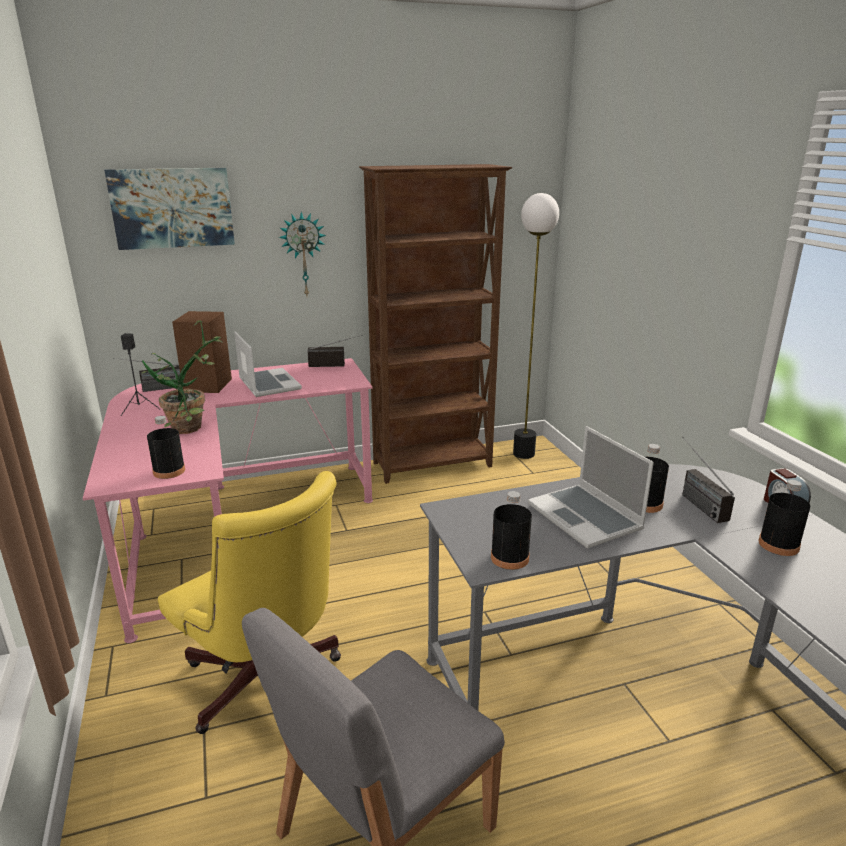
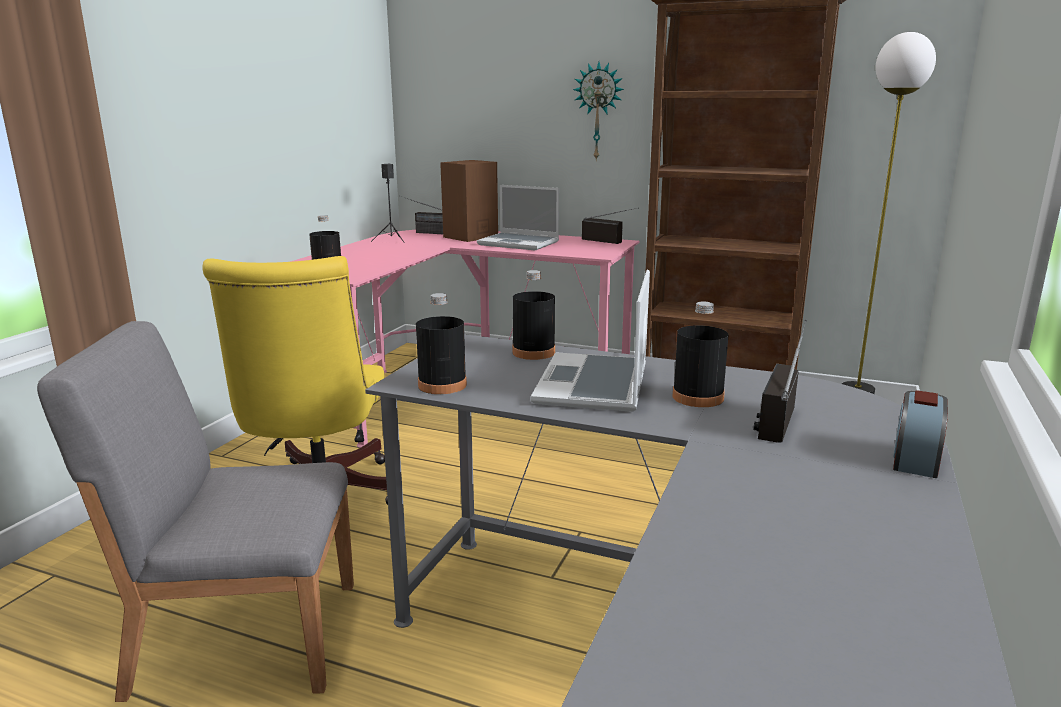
camera: 40 degrees right, 5 degrees down
(172, 208) = (478, 55): picture -> none
(194, 429) = (399, 256): potted plant -> none
(268, 384) = (520, 243): laptop -> laptop turned 105 degrees clockwise
(778, 545) = (802, 484): black bottle -> black bottle (533, 352)

